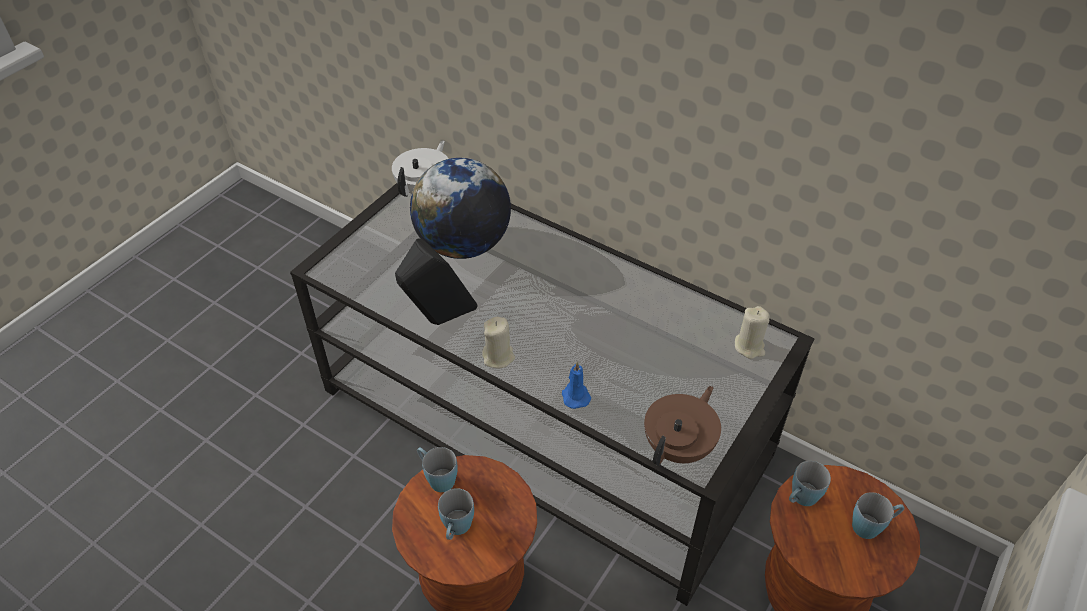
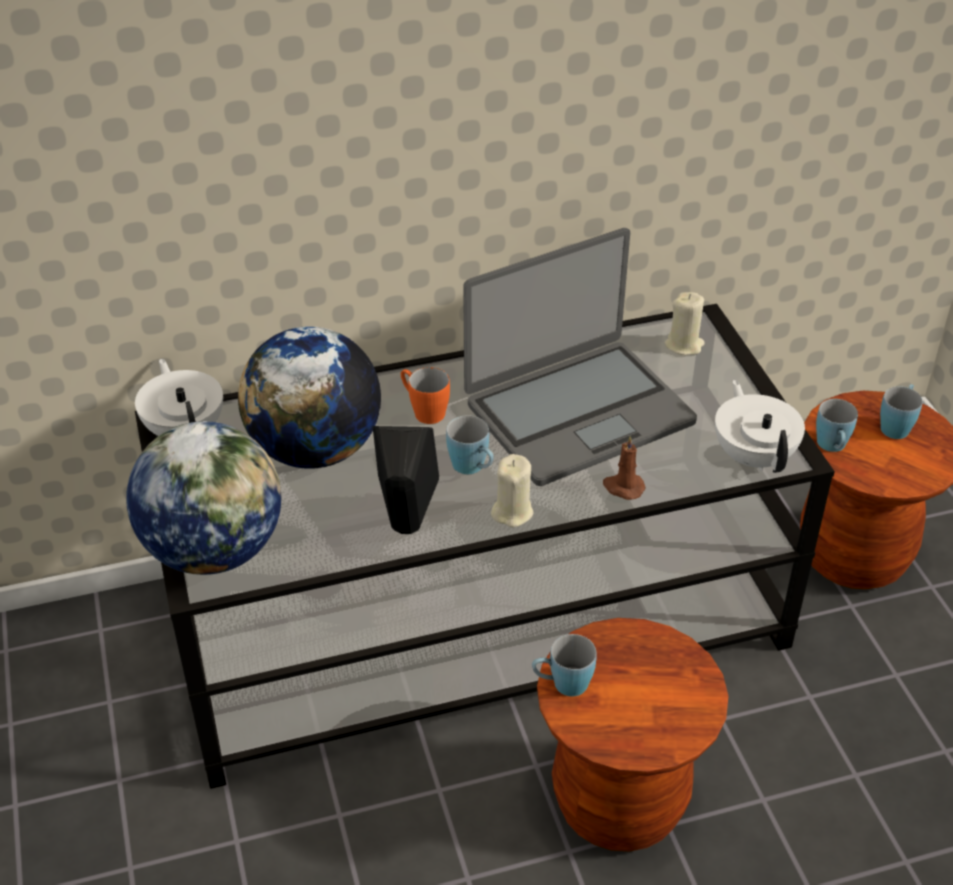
camera: 50 degrees left, 5 degrees down
(349, 257) = (214, 550): none -> globe
(456, 529) = (643, 705): blue mug -> blue mug (473, 468)
(543, 266) = (423, 410): none -> orange mug
(575, 395) = (623, 487): blue candle -> brown candle
(621, 334) = (577, 412): none -> laptop
(679, 446) = (753, 456): brown teapot -> white teapot

